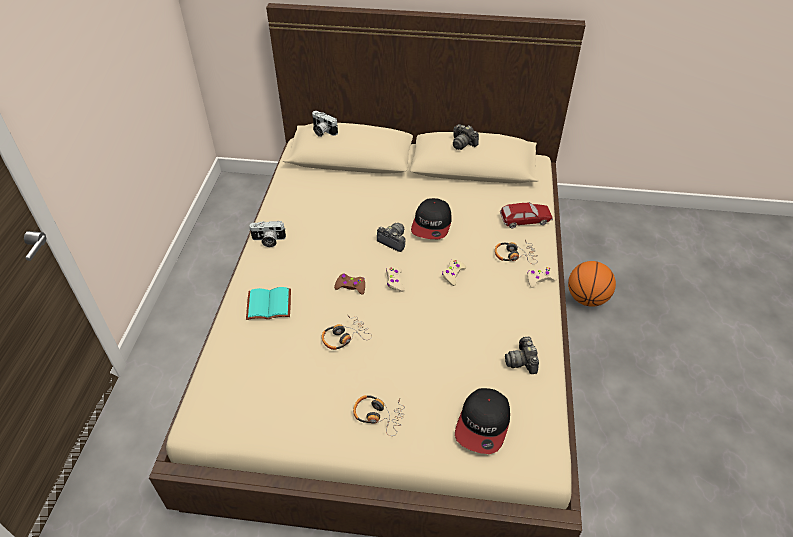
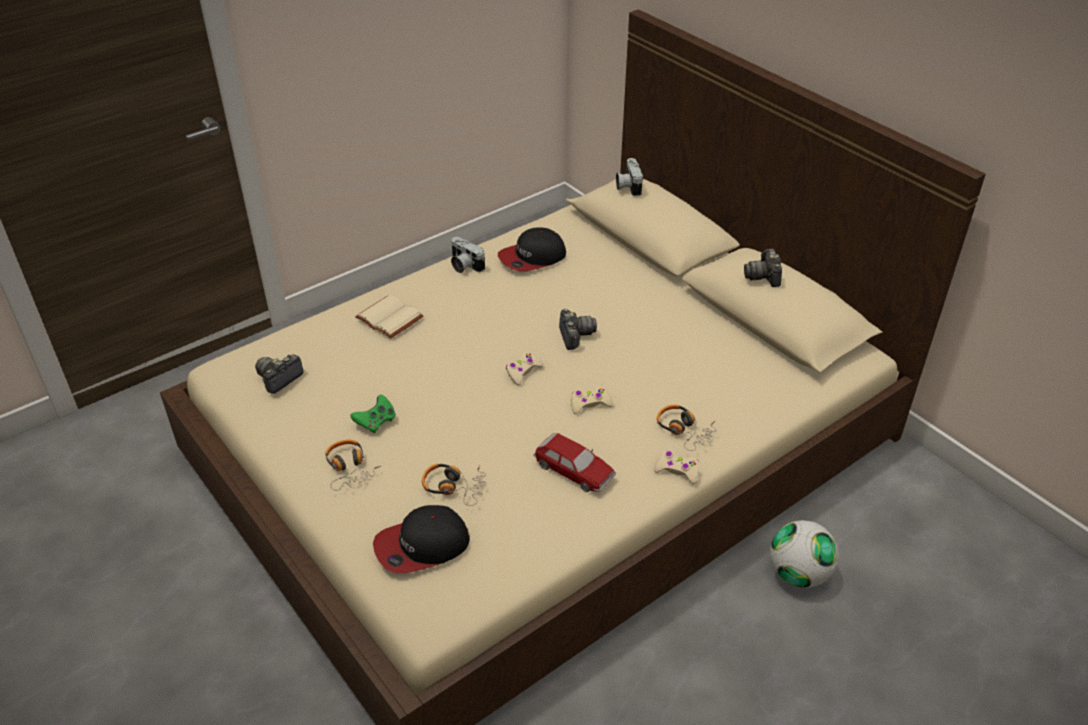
camera: 45 degrees right, 5 degrees down
(268, 306) = (387, 318): turquoise book -> beige book
(345, 337) = (411, 386): headphones -> headphones (454, 487)
(351, 286) = (477, 349): brown game controller -> none
(353, 375) = (376, 422): none -> green game controller
(432, 224) = (638, 345): cap -> cap (532, 258)
(522, 361) = (539, 526): camera -> camera (279, 379)
(525, 220) = (752, 405): toy car -> toy car (574, 470)
(586, 298) = (798, 574): basketball -> football

